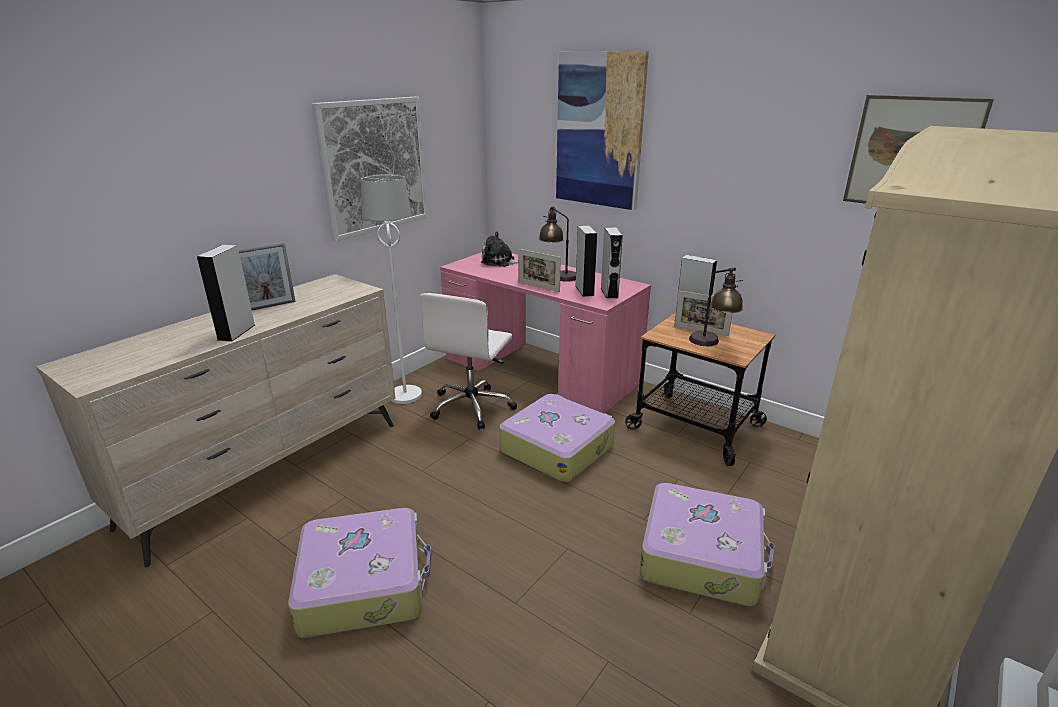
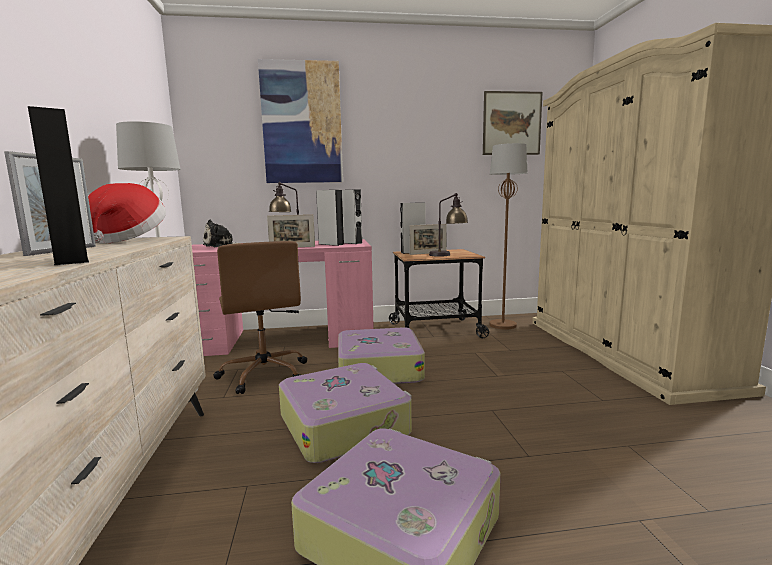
camera: 45 degrees left, 15 degrees down
(334, 289) = (126, 240): none -> hat
(374, 166) = (110, 124): picture -> none
(472, 407) = (264, 374): white office chair -> brown office chair
(702, 555) = (553, 375): suitcase -> suitcase (344, 424)
(793, 459) = (503, 325): none -> brown floor lamp

